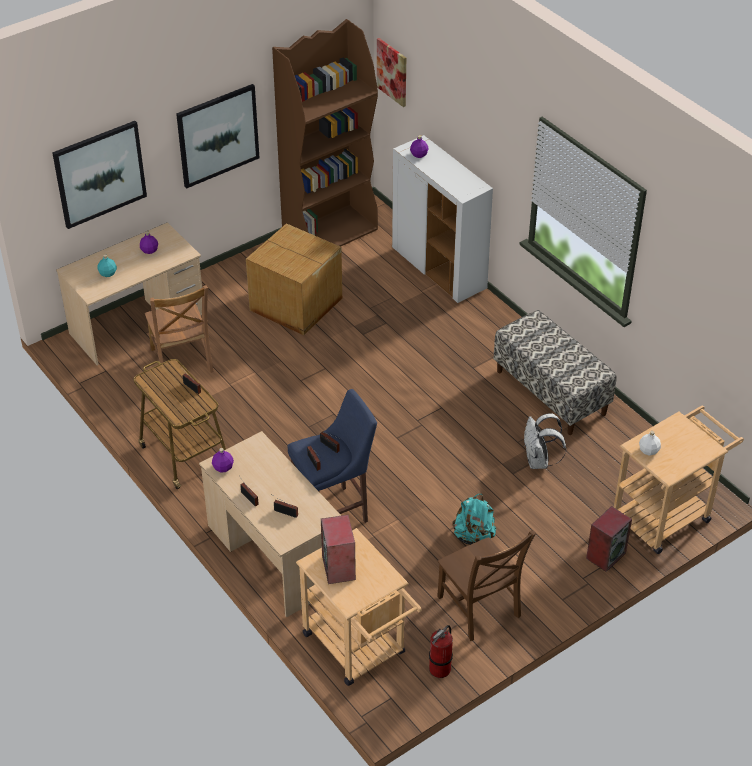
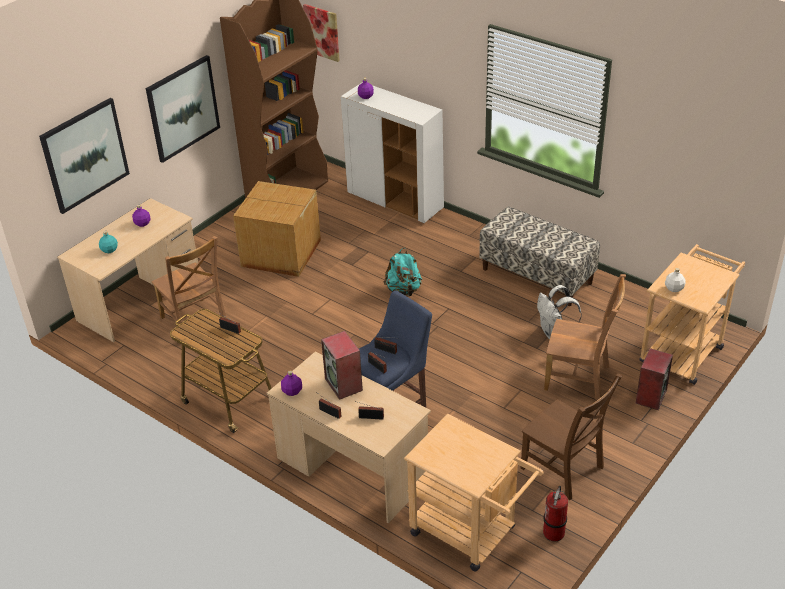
camera: 15 degrees left, 5 degrees down
(339, 568) = (449, 453): speaker -> speaker (344, 385)
(474, 537) = (529, 409): turquoise backpack -> turquoise backpack (403, 290)
(541, 518) = (580, 379): none -> brown chair

